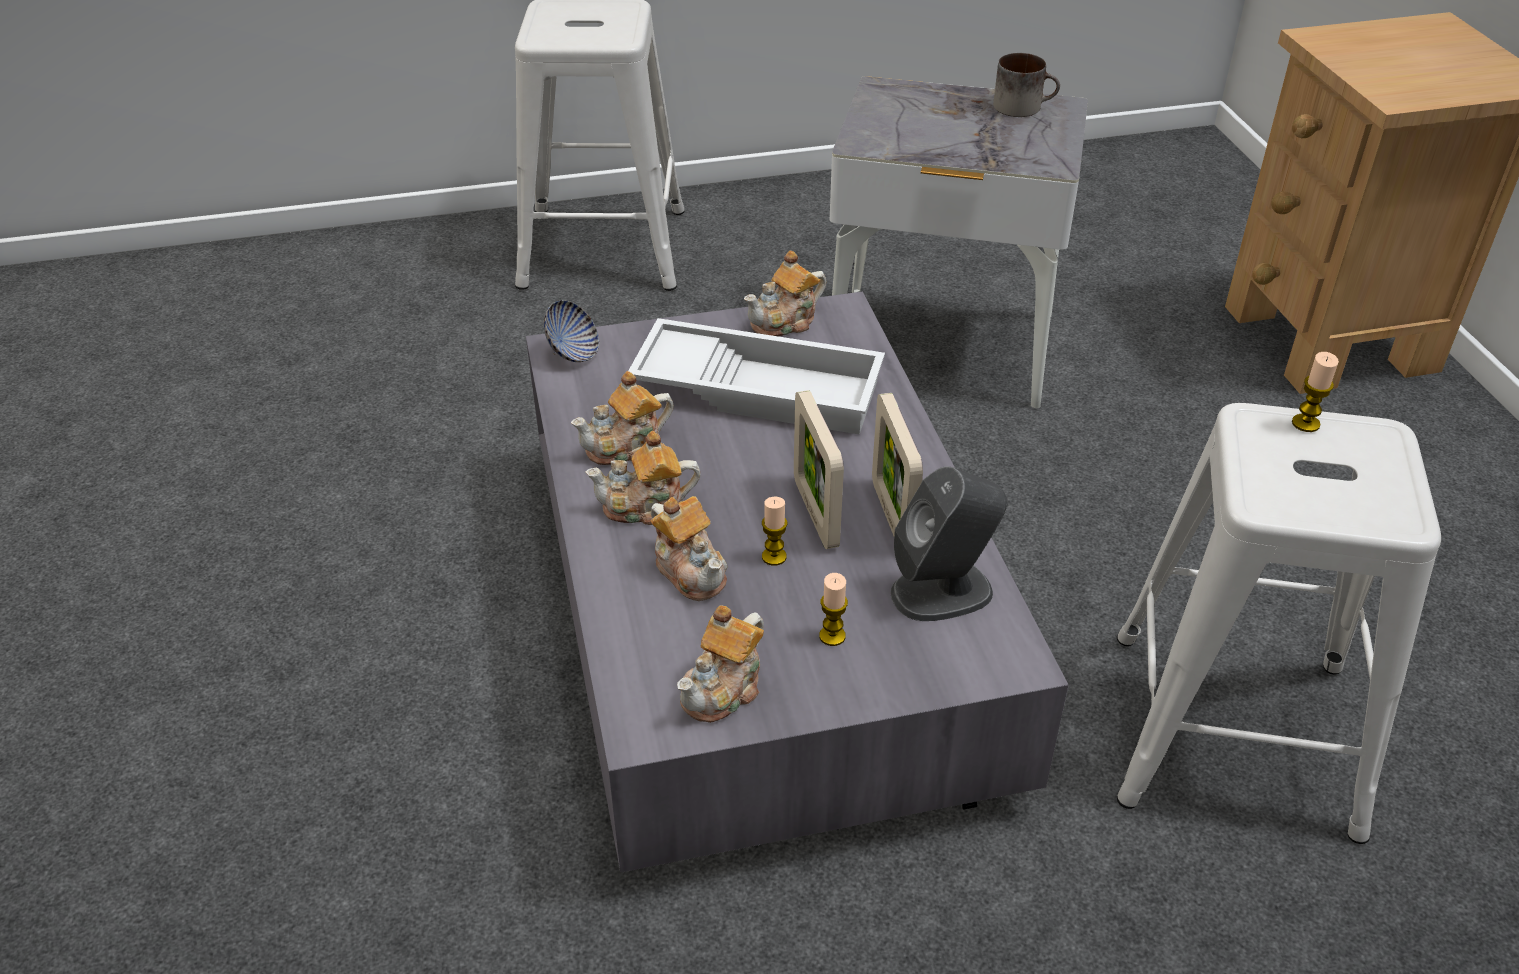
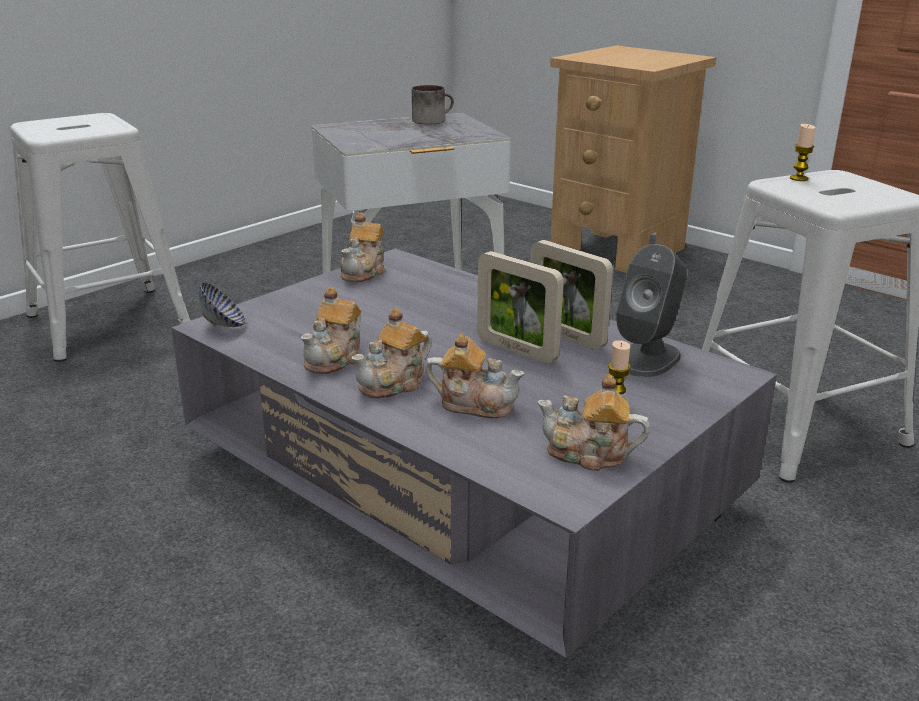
camera: 35 degrees left, 15 degrees down
(724, 689) = (588, 454): teapot -> teapot turned 105 degrees clockwise
(760, 387) = (391, 305): white tray -> none
(774, 557) = (521, 378): candle -> none

